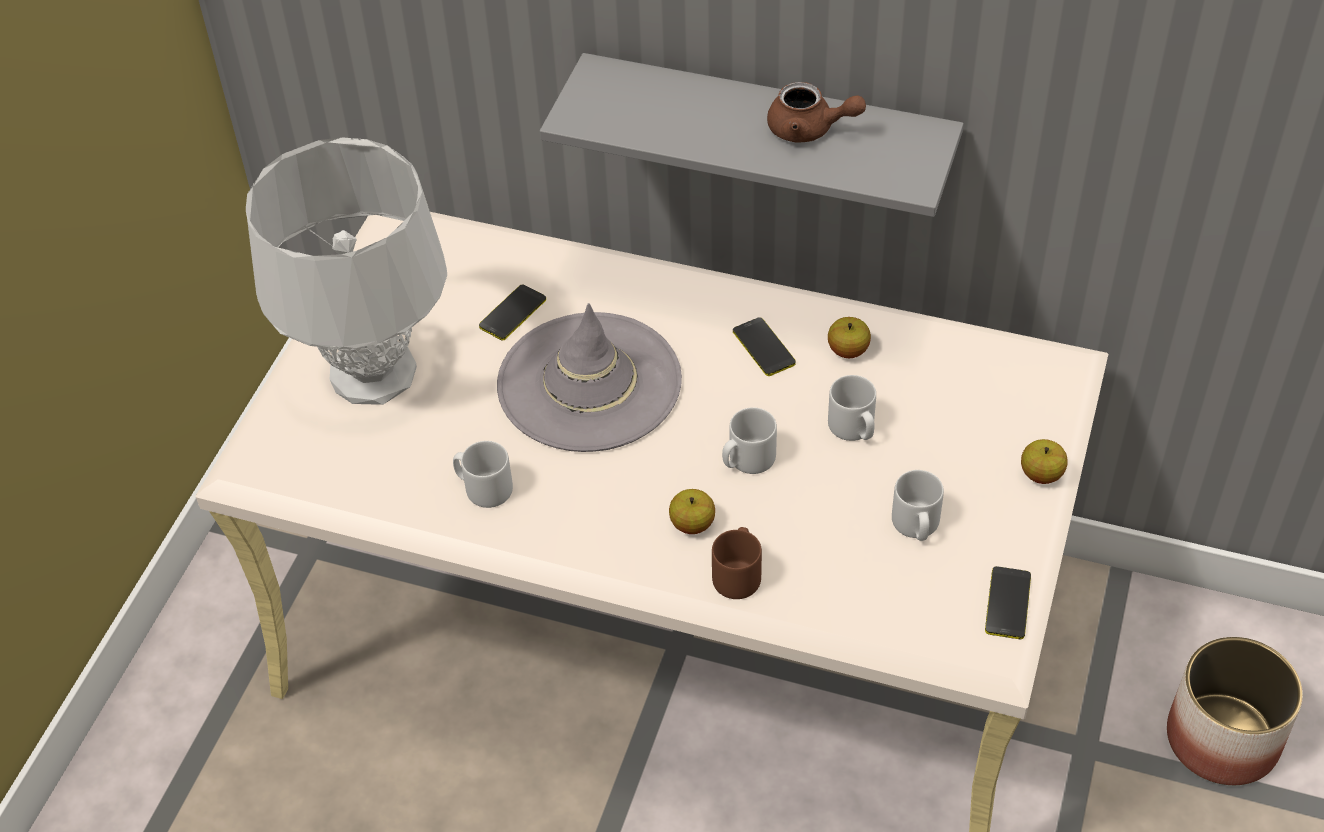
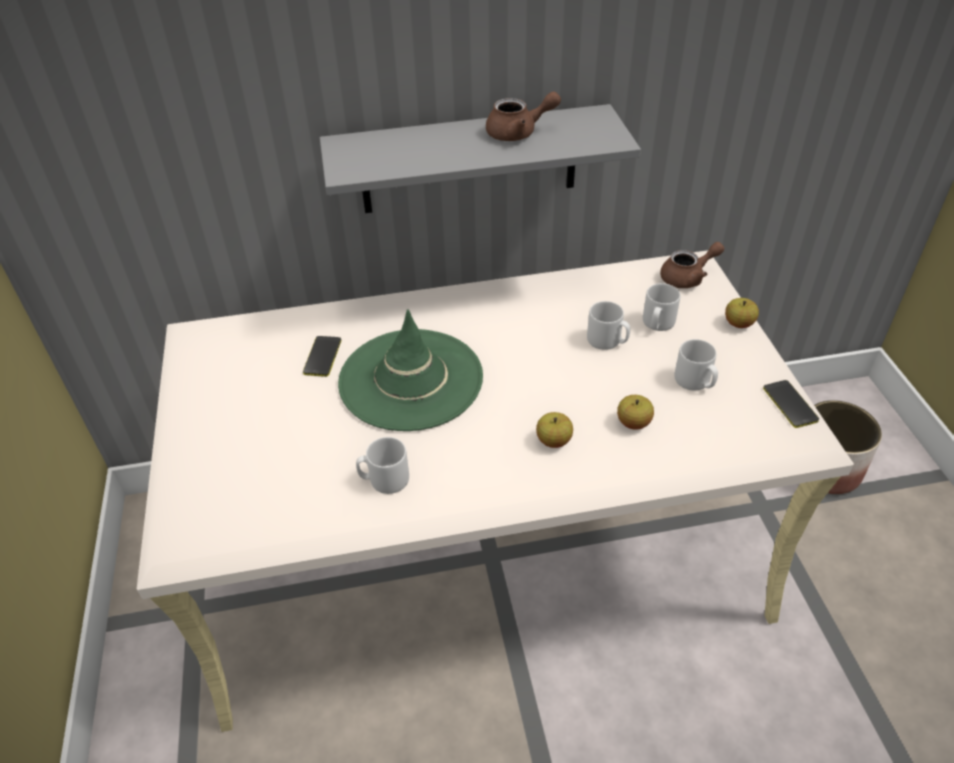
camera: 30 degrees left, 5 degrees down
(374, 373) = (241, 434): grey table lamp -> none
(589, 382) = (410, 379): grey hat -> green hat
(738, 575) = (611, 460): brown mug -> none
(747, 460) = (556, 385): grey mug -> grey mug (657, 324)
(763, 347) = (511, 316): phone -> none
(848, 350) = (565, 299): apple -> apple (633, 423)
(1033, 383) = (688, 277): none -> brown teapot

